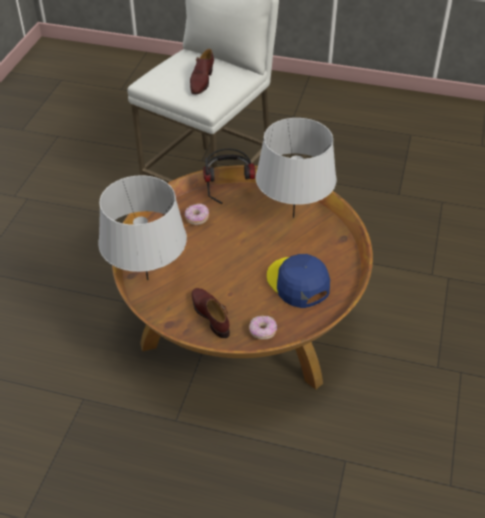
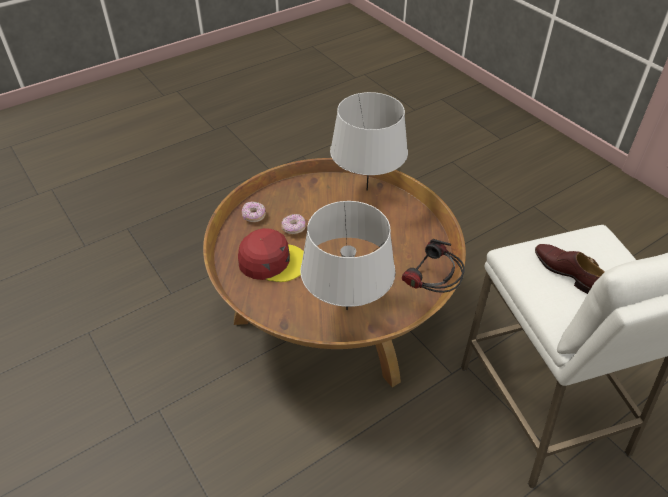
camera: 130 degrees right, 0 degrees up
(197, 218) = (409, 248): donut -> donut (293, 228)
(210, 315) = (298, 201): brown shoe -> none
(297, 283) = (272, 261): blue cap -> red cap

